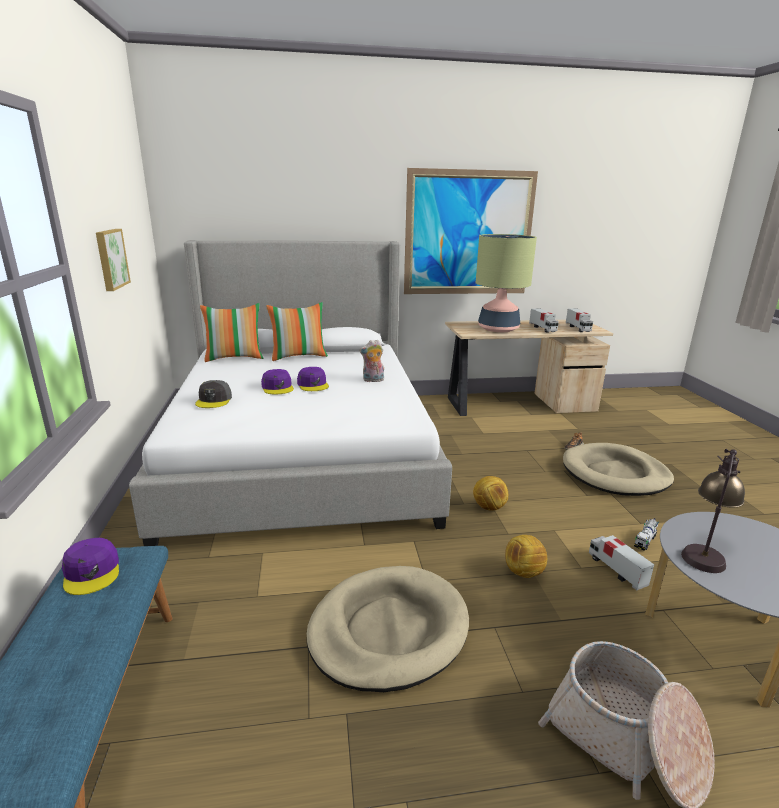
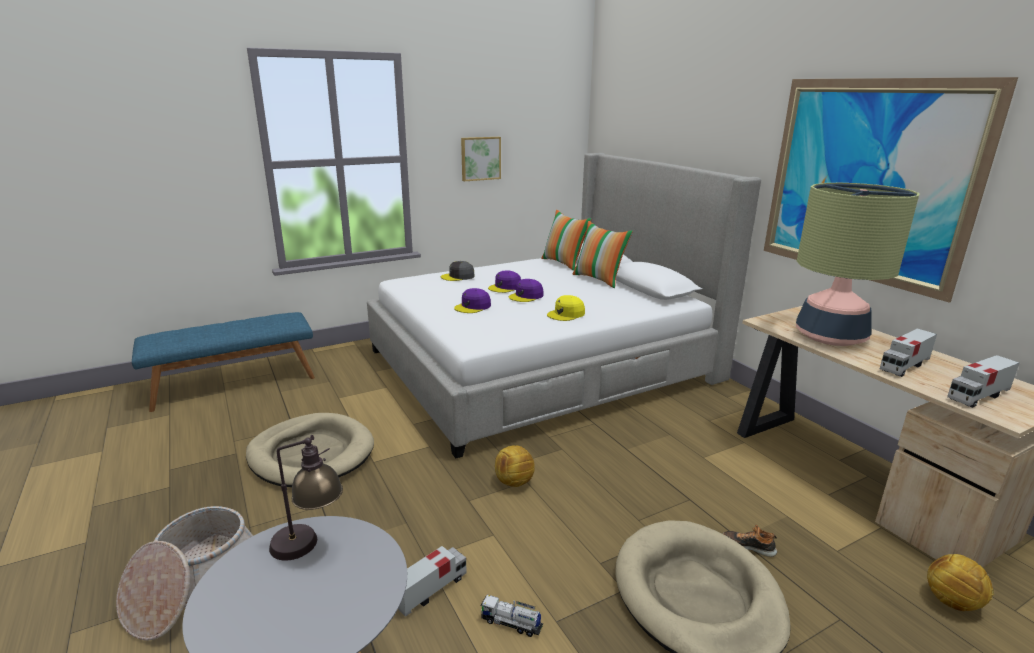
camera: 70 degrees right, 0 degrees up
(92, 572) = (276, 318): purple cap -> purple cap (473, 307)
(373, 380) = (566, 314): plush toy -> yellow cap
(523, 572) = (404, 516): football -> football (952, 601)

